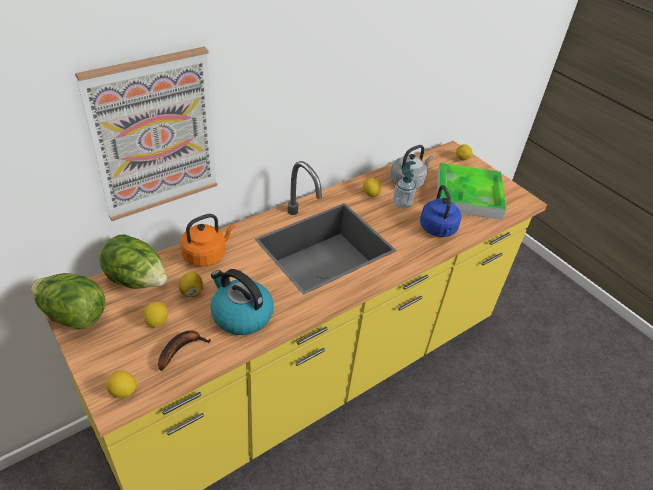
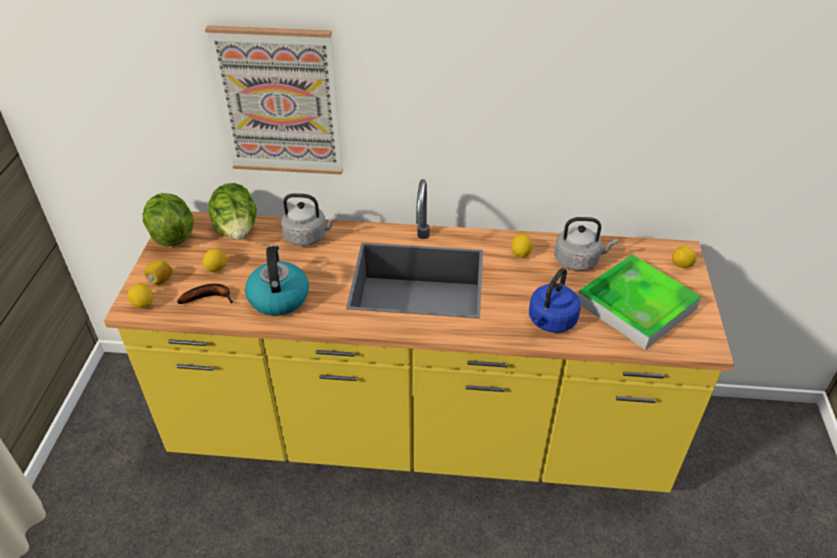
camera: 45 degrees right, 0 degrees up
(191, 292) = (264, 260): lemon -> lemon (161, 280)
(206, 255) = (308, 237): orange kettle -> grey kettle
(402, 204) = (543, 278): soap dispenser -> none

